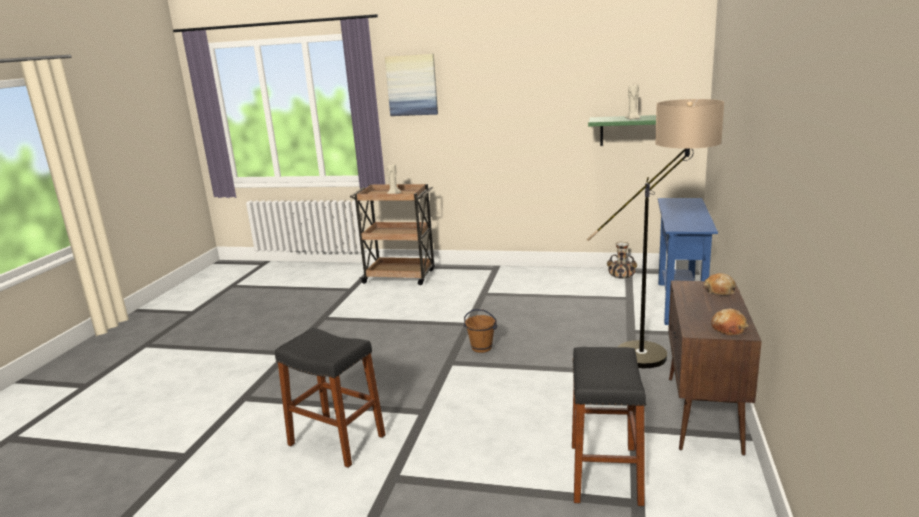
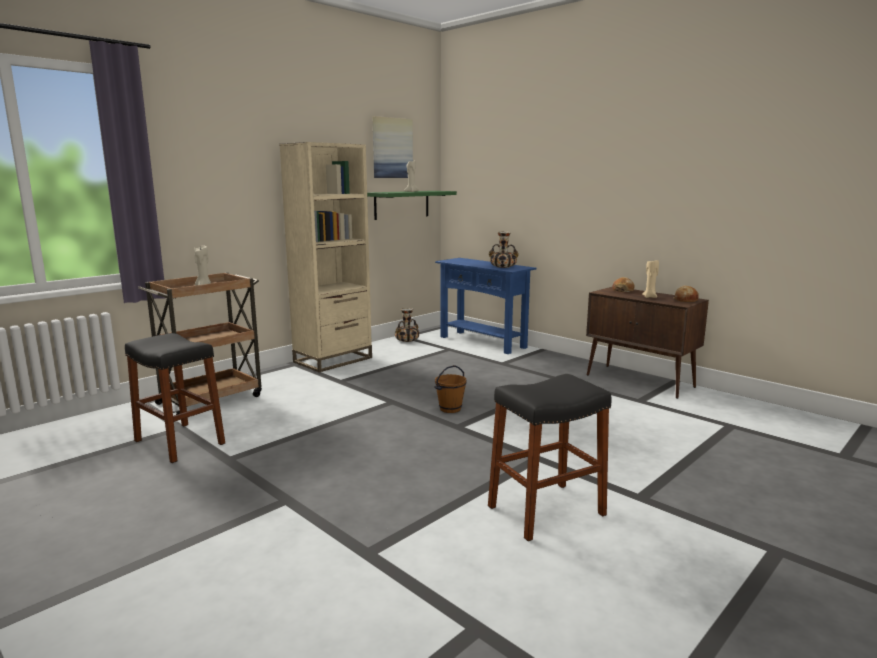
camera: 60 degrees left, 5 degrees down
(412, 85) = (187, 147): picture -> picture (392, 148)
(524, 274) = (333, 360): none -> beige bookcase
(605, 474) = (691, 424): black stool -> black stool (179, 442)
(660, 353) = (548, 367): floor lamp -> none
(686, 222) = (503, 266): none -> vase
(704, 309) = (650, 297): none -> beige candle

